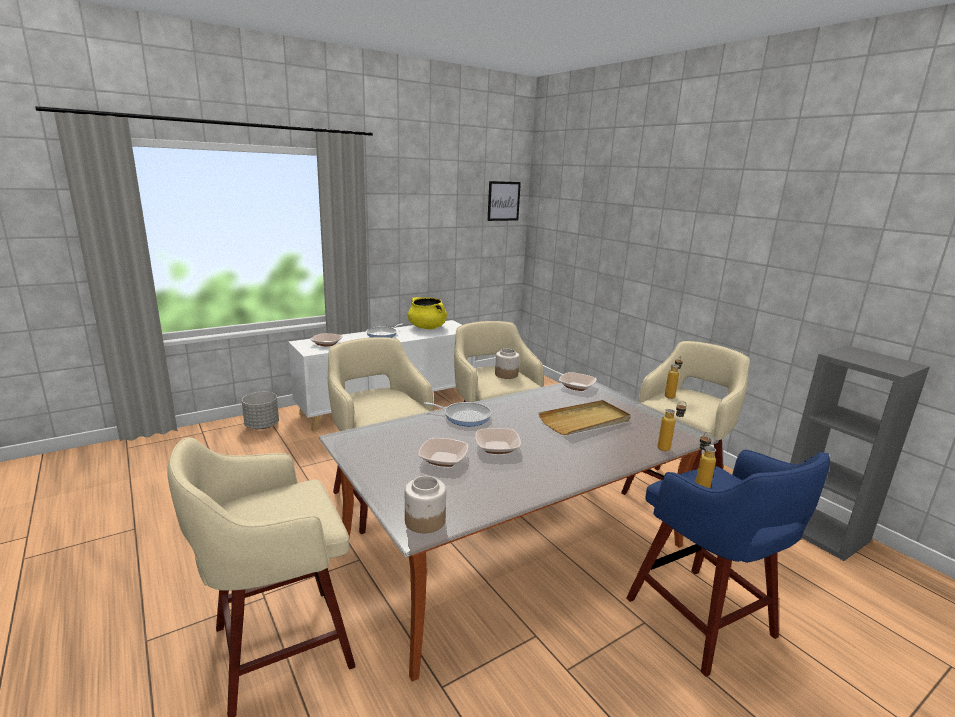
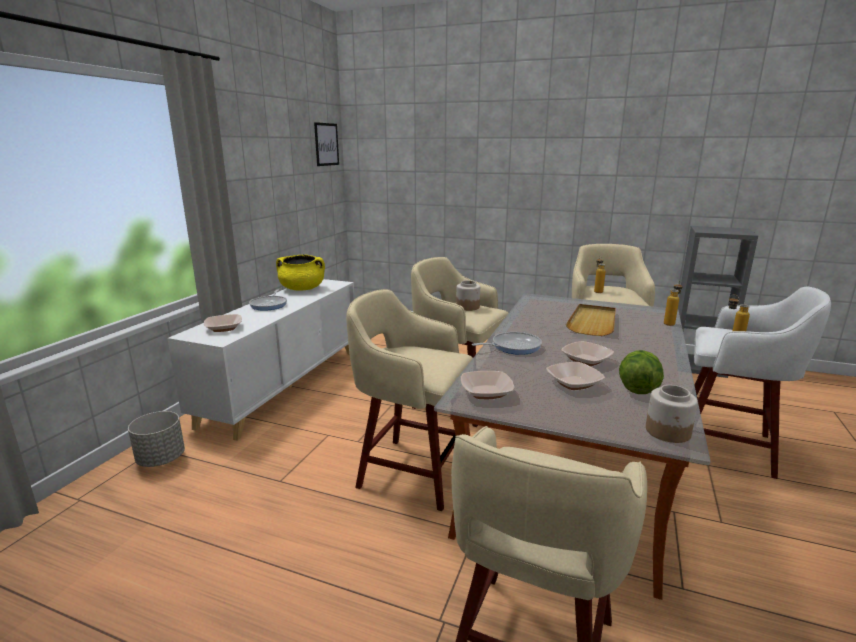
camera: 35 degrees left, 0 degrees up
(483, 484) = (637, 388): none -> lettuce
(577, 386) = (535, 301): bowl -> bowl (486, 392)
(703, 621) = (728, 446): blue stool -> white stool

